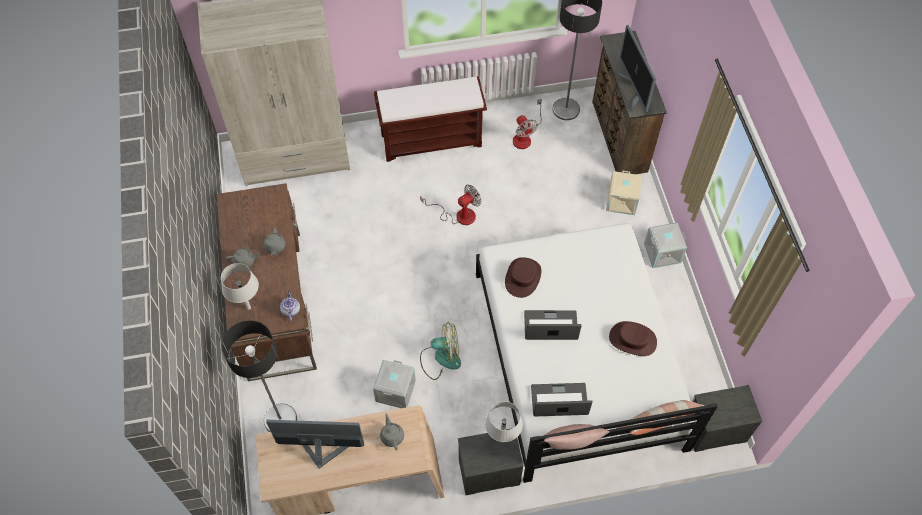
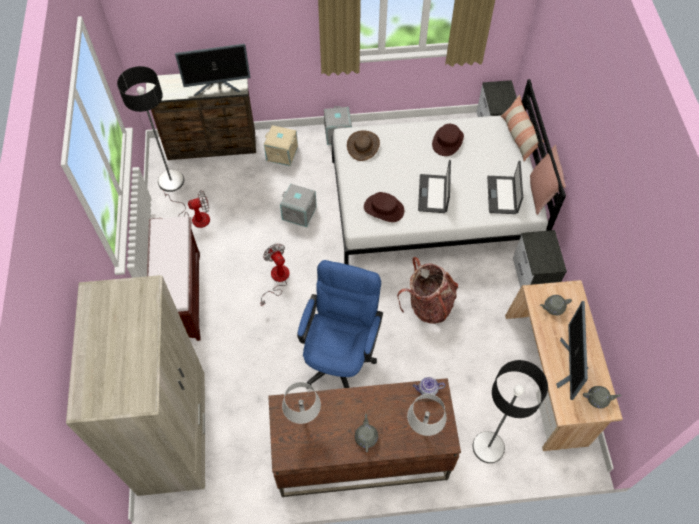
camera: 85 degrees left, 0 degrees up
(275, 247) = (350, 406): grey teapot -> grey teapot (598, 399)
(376, 279) = (340, 356): none -> blue office chair
(396, 391) = (460, 343): grey storage box -> grey storage box (299, 212)
(440, 358) = (428, 305): fan -> backpack
(502, 440) = (533, 242): grey table lamp -> grey table lamp (303, 420)
(608, 252) = (363, 146): none -> brown hat

